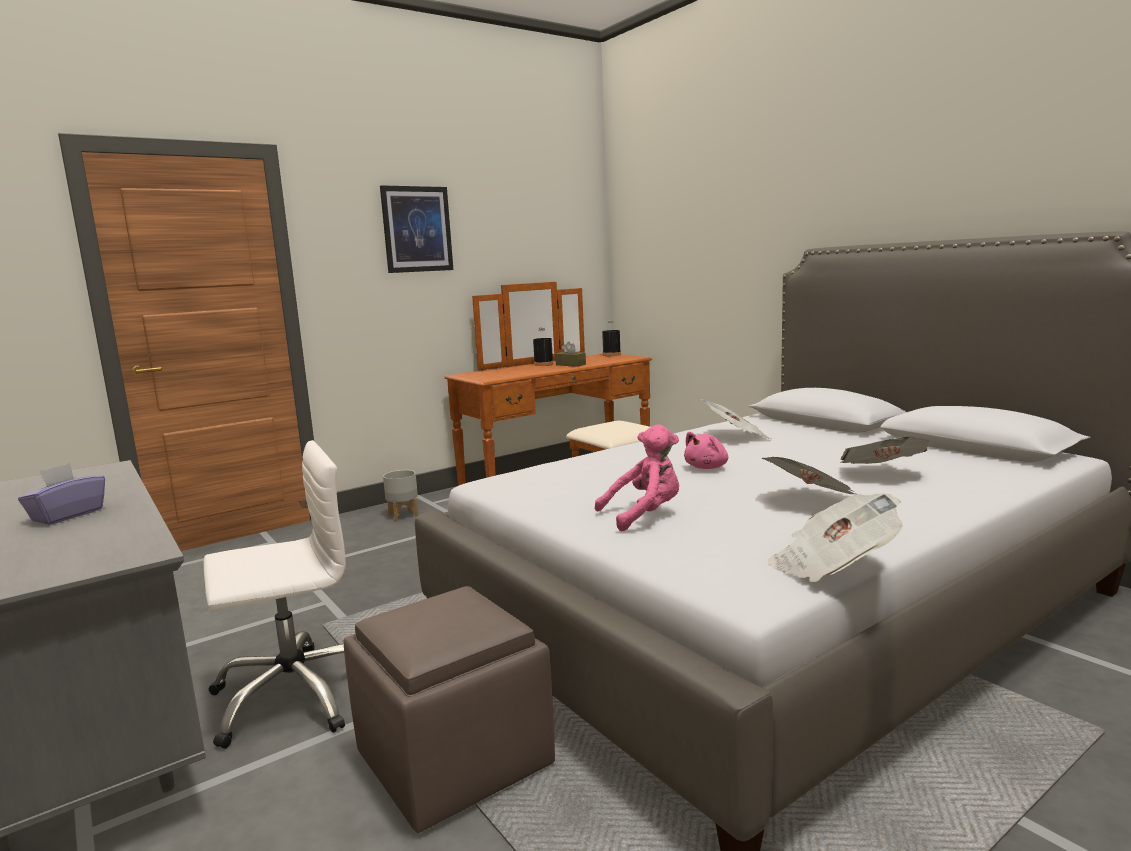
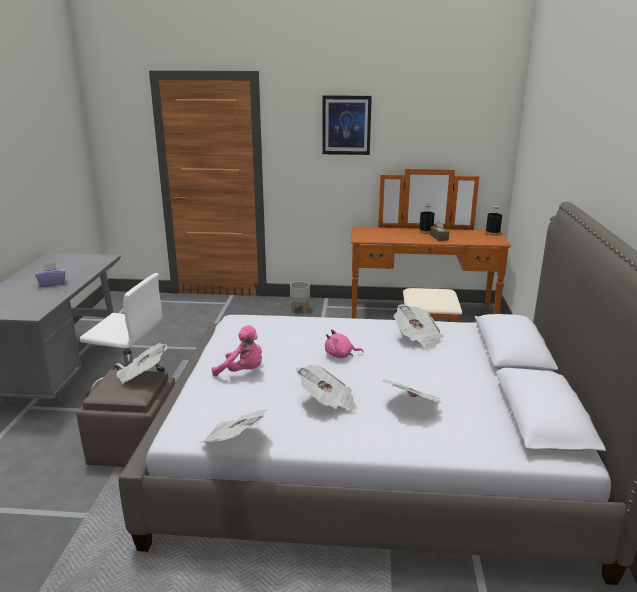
camera: 40 degrees right, 10 degrees up
(447, 599) = (142, 375): none -> newspaper

